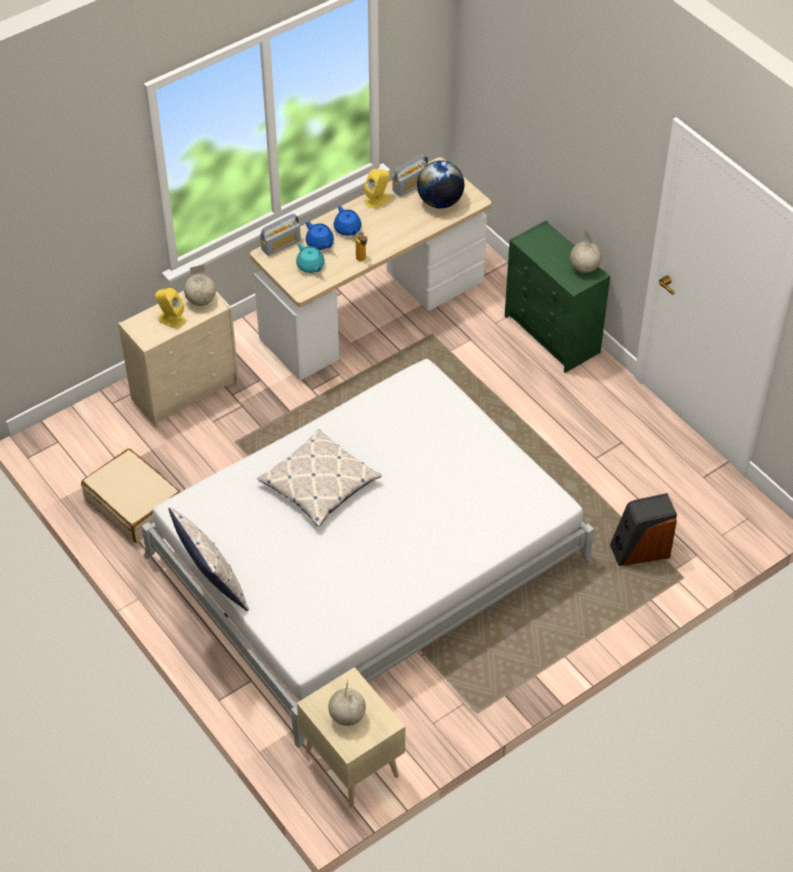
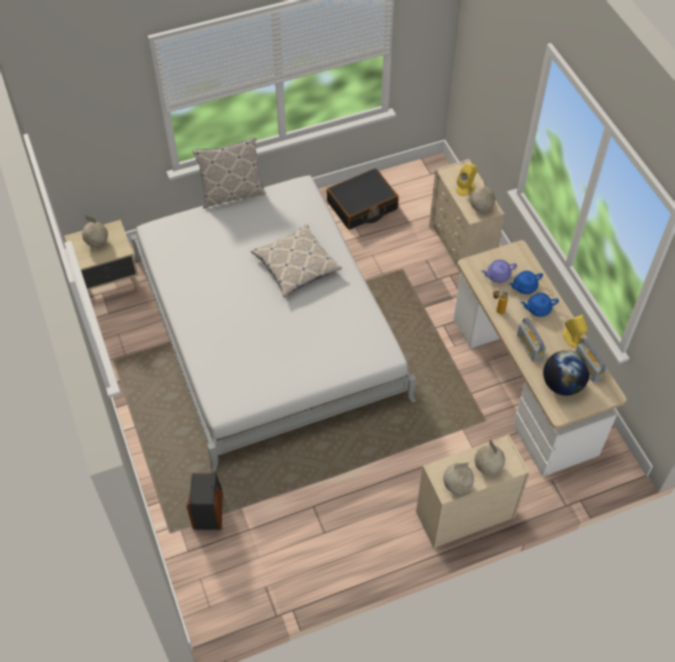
camera: 105 degrees right, 5 degrees up
(134, 504) = (362, 206): beige suitcase -> black suitcase
(281, 245) = (527, 261): radio -> radio (529, 346)
(311, 266) = (497, 276): turquoise teapot -> purple teapot
(553, 335) = (464, 515): green dresser -> beige dresser
(554, 249) = (487, 467): none -> globe

